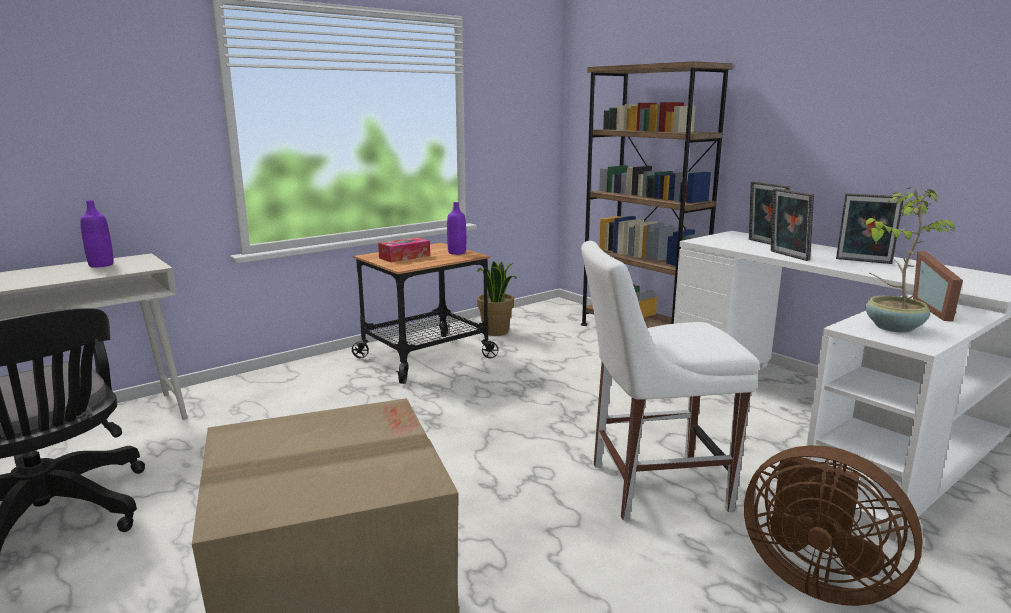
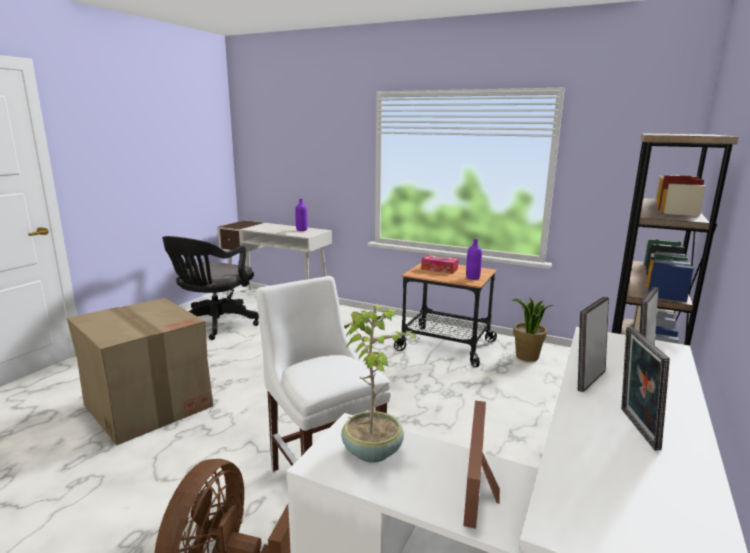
camera: 65 degrees right, 0 degrees up
(938, 309) = (483, 490): picture frame -> picture frame turned 60 degrees counterclockwise

